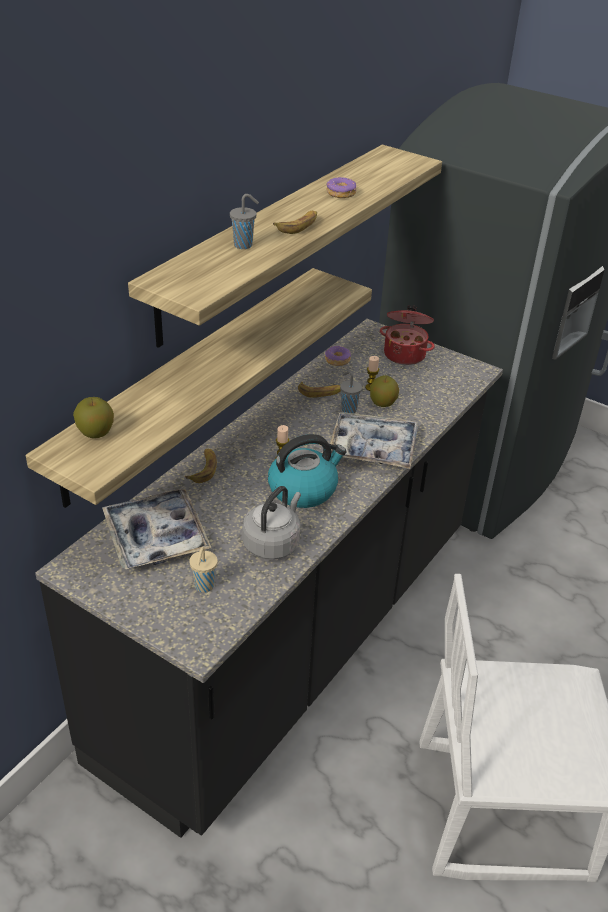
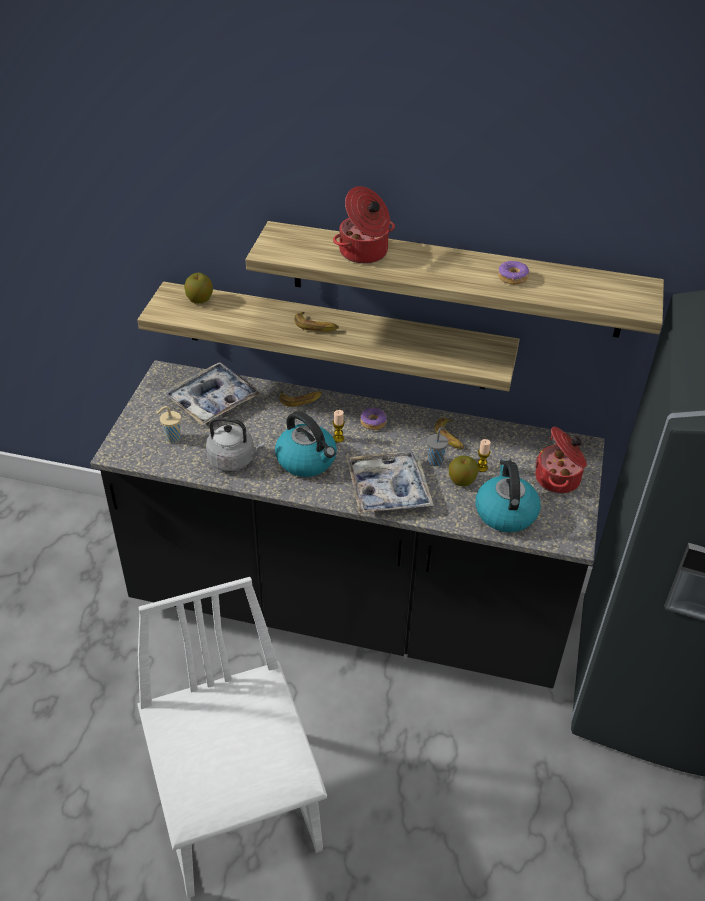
camera: 70 degrees right, 5 degrees up
(244, 245) = (364, 252): grey cup -> cooking pot
(298, 225) = (423, 269): banana -> banana (316, 326)
(337, 360) = (510, 435): donut -> donut (373, 422)
(432, 392) = (505, 512): none -> kettle

